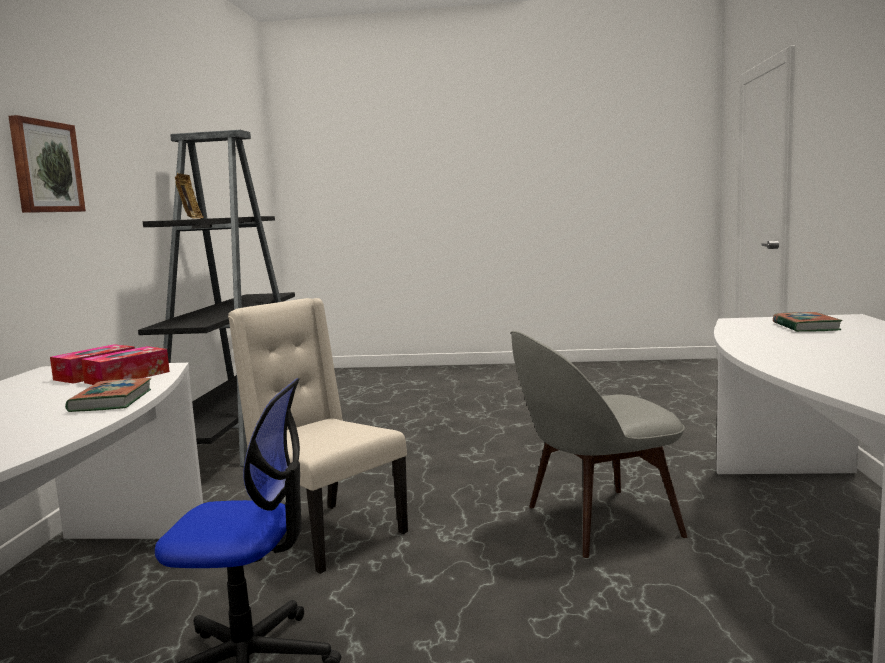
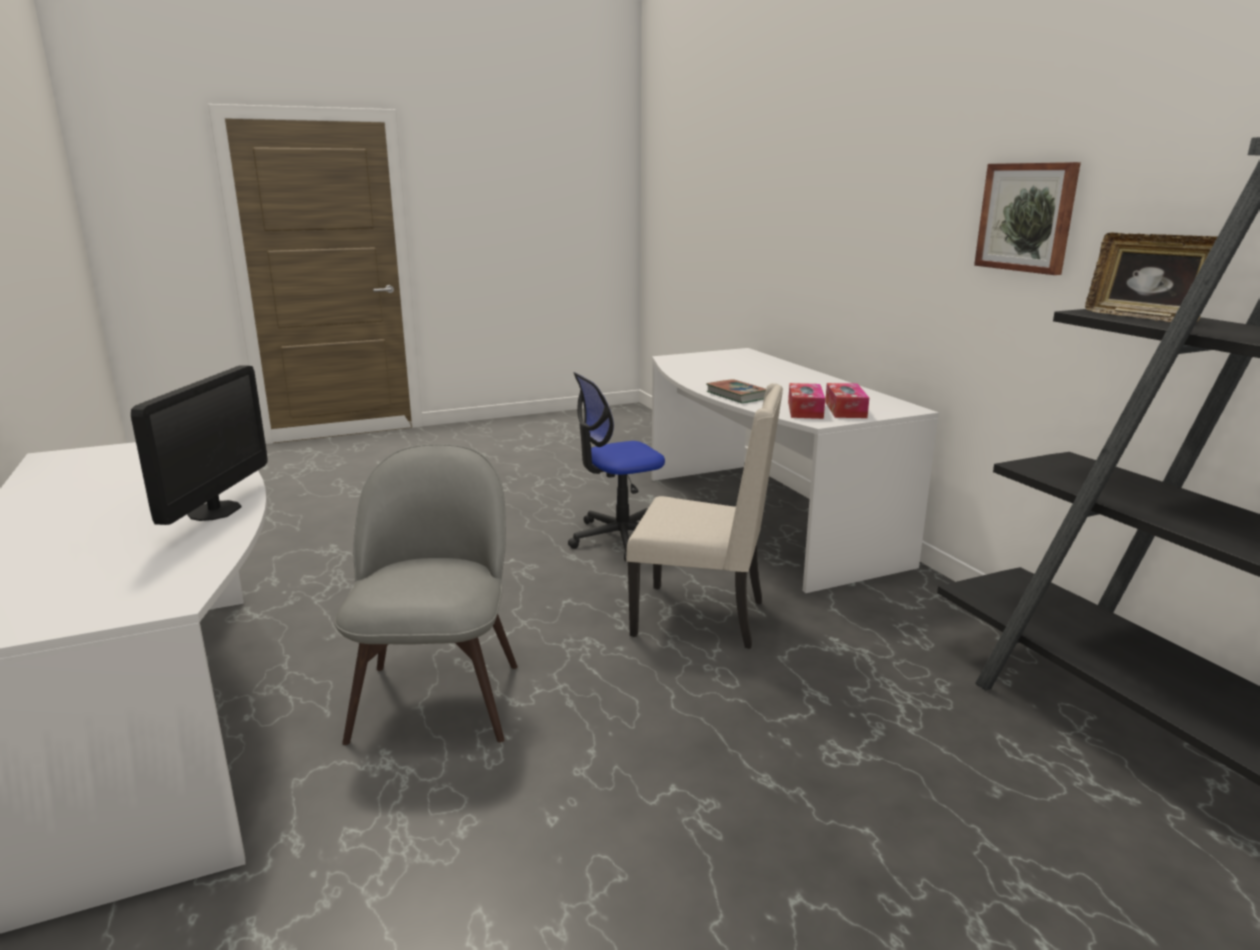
camera: 150 degrees right, 10 degrees up
(596, 522) = (438, 696): grey chair -> grey chair turned 45 degrees counterclockwise
(761, 346) = (214, 511): none -> monitor
(805, 327) = (83, 579): book -> none

